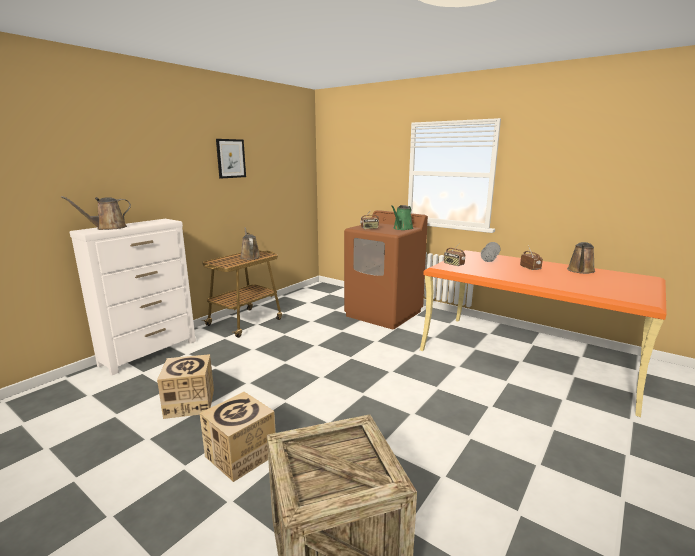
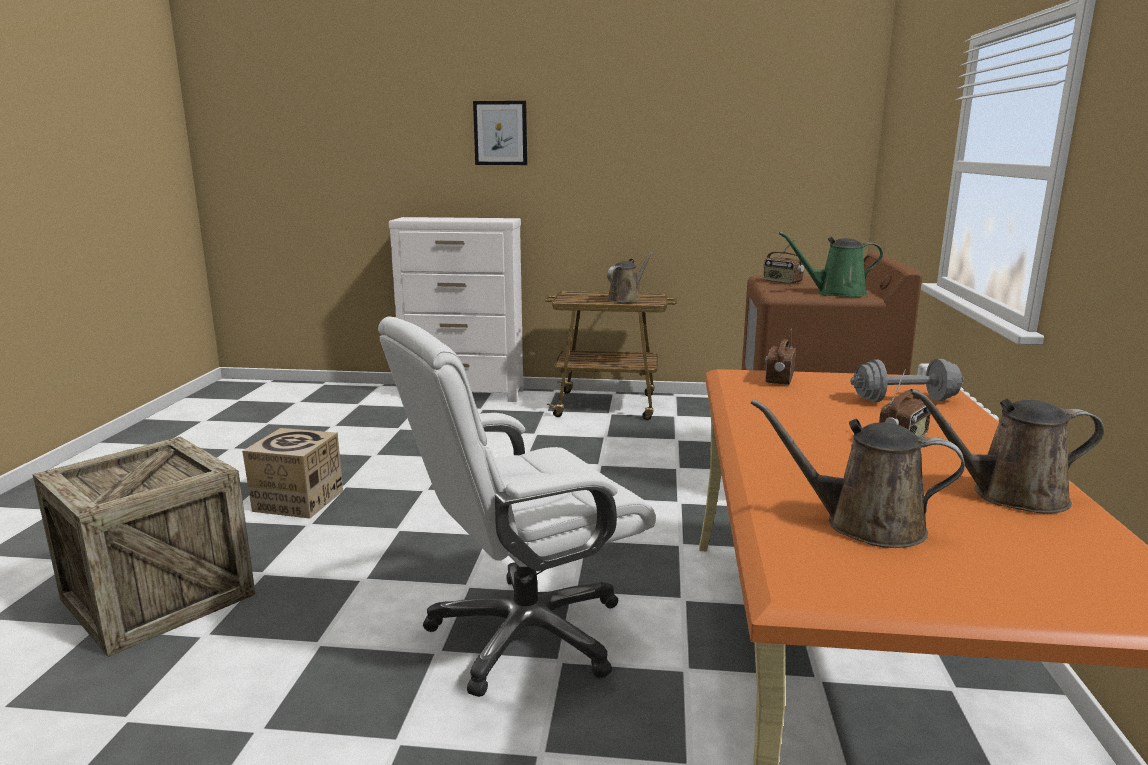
camera: 60 degrees right, 0 degrees up
(108, 228) = (430, 218): brown watering can -> brown watering can (864, 524)
(190, 403) = (378, 446): cardboard box -> none
(231, 158) = (650, 133): picture -> picture (500, 133)
(466, 409) = (525, 634): none -> white office chair

